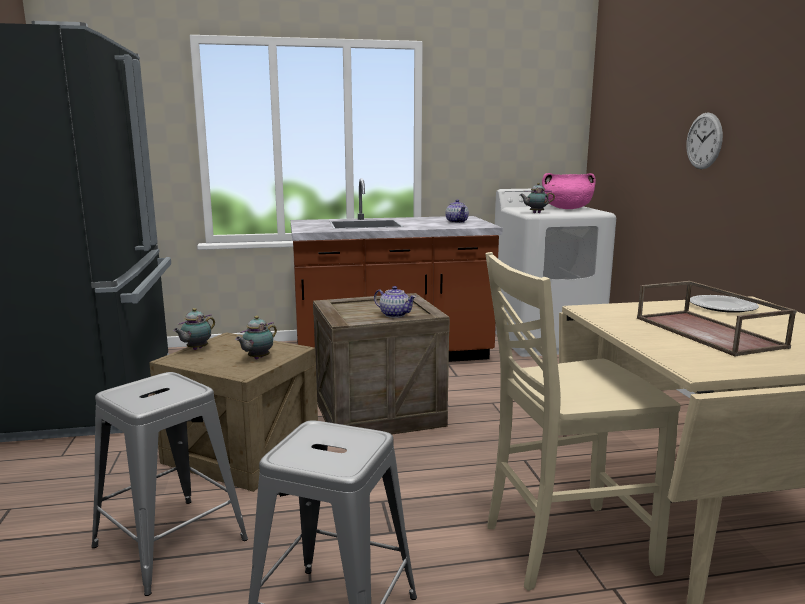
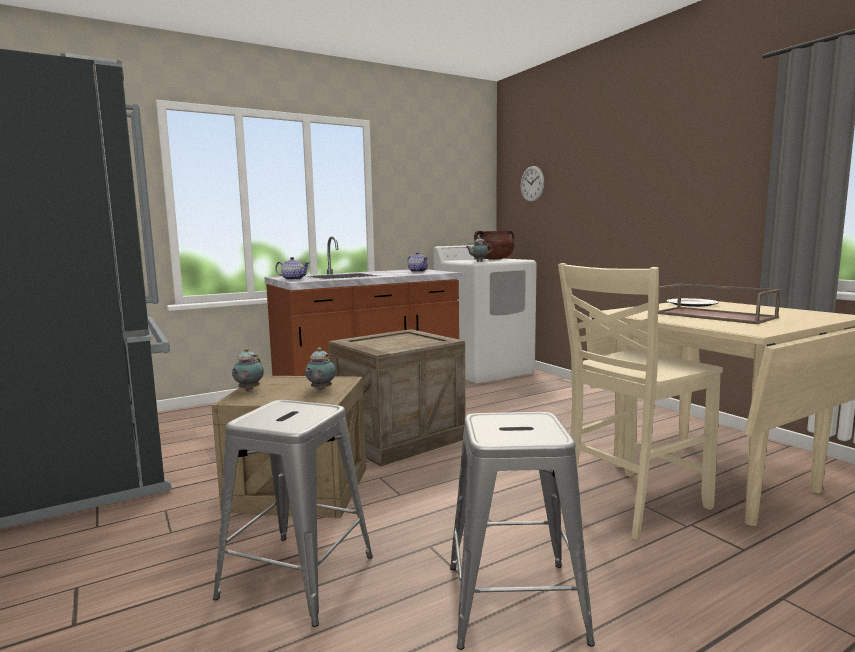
camera: 20 degrees left, 5 degrees down
(394, 314) = (418, 343): teapot -> teapot (293, 279)
(567, 209) = (494, 259): pink cooking pot -> brown cooking pot
(704, 141) = (613, 197): wall clock -> wall clock (532, 184)

